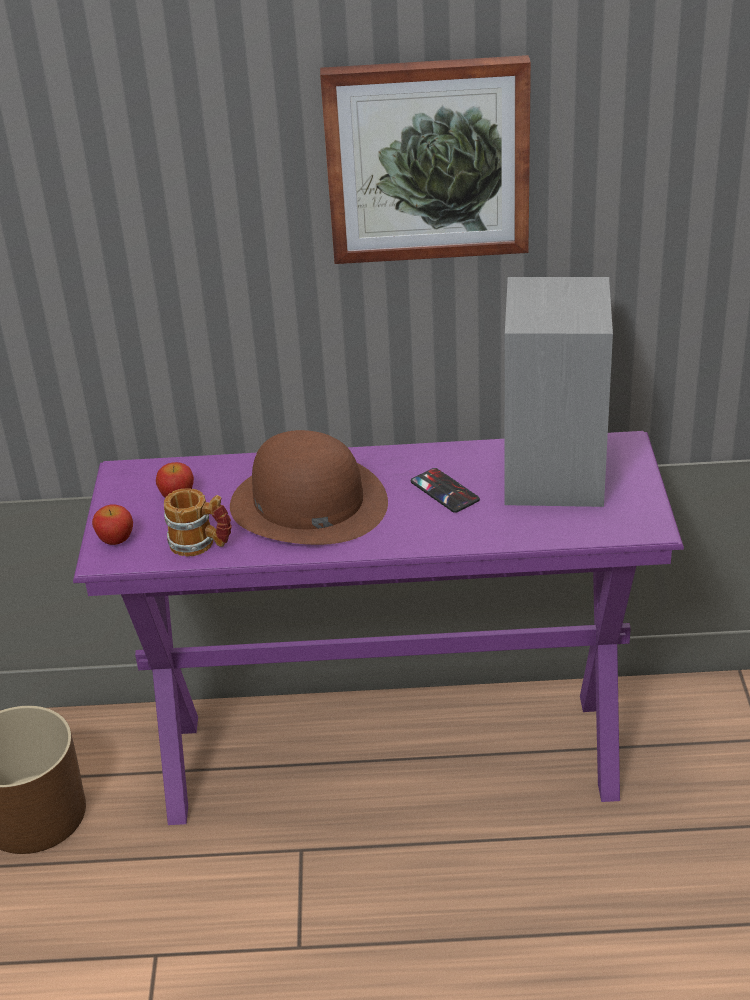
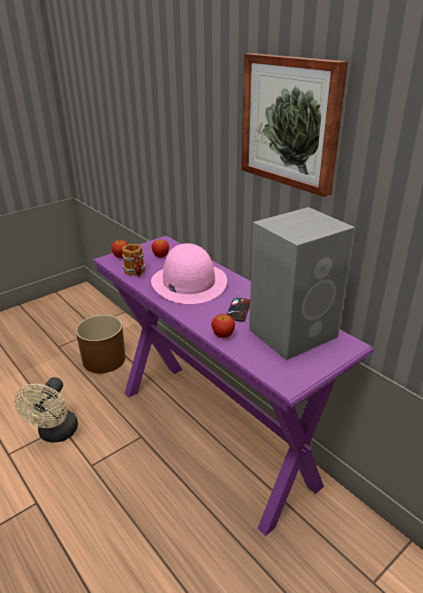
camera: 50 degrees right, 5 degrees down
(167, 971) = (56, 434): none -> beige fan
(307, 503) = (188, 282): brown hat -> pink hat
(491, 532) = (223, 335): none -> apple

